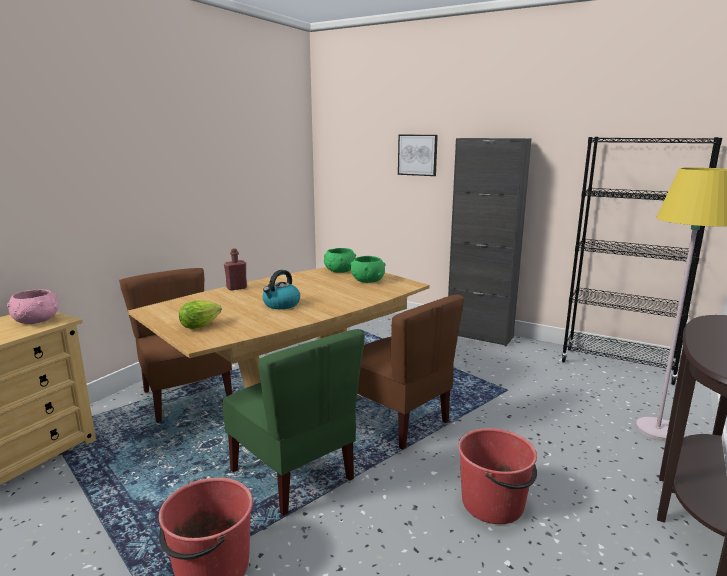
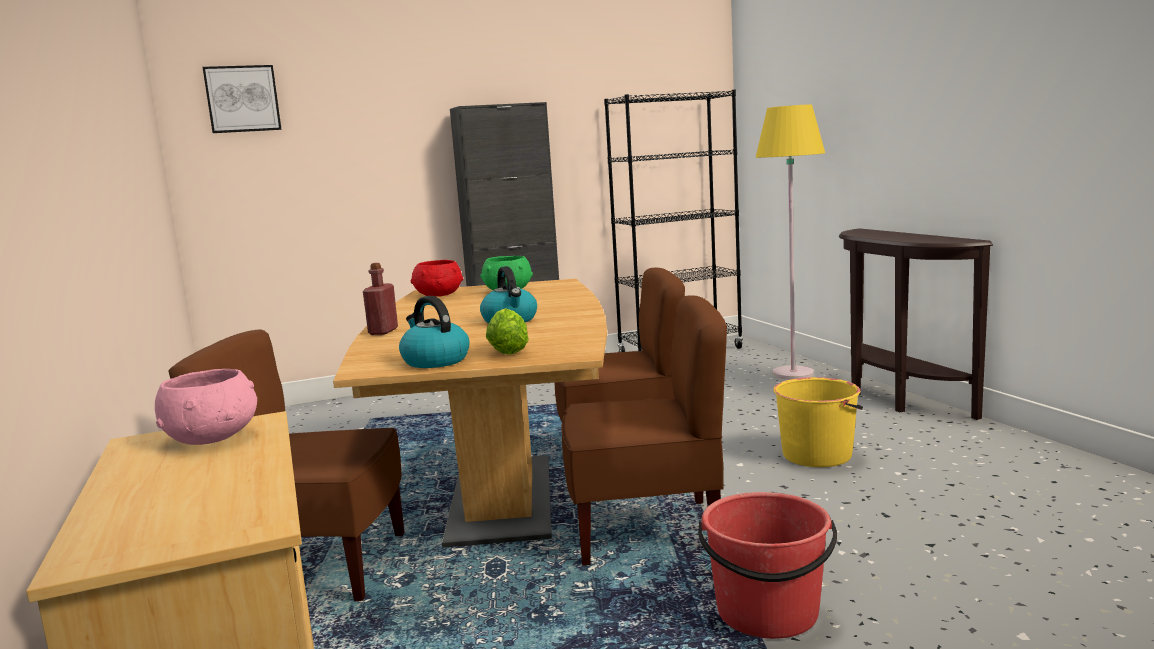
camera: 50 degrees left, 5 degrees down
(172, 317) = (434, 361): none -> kettle
(294, 474) = (647, 530): green chair -> brown chair
(339, 271) = (438, 295): green bowl -> red bowl
(417, 155) = (376, 139): picture -> picture (242, 99)
(493, 504) = (817, 455): red bucket -> yellow bucket

